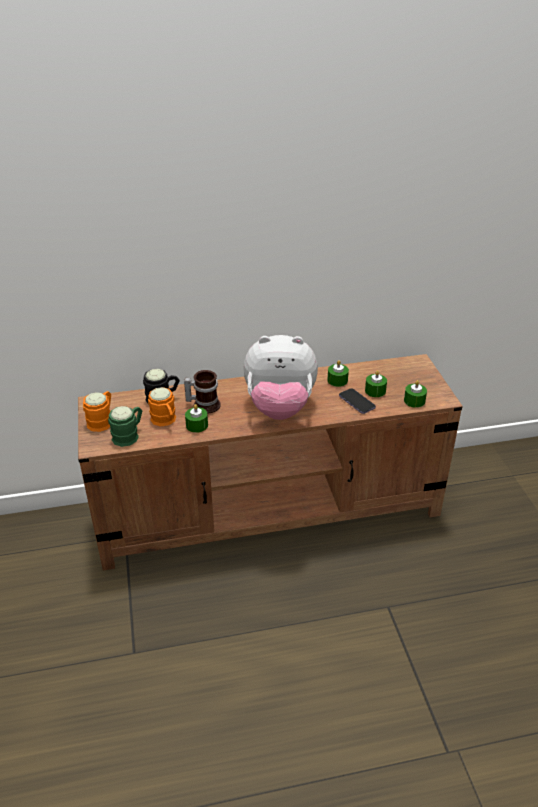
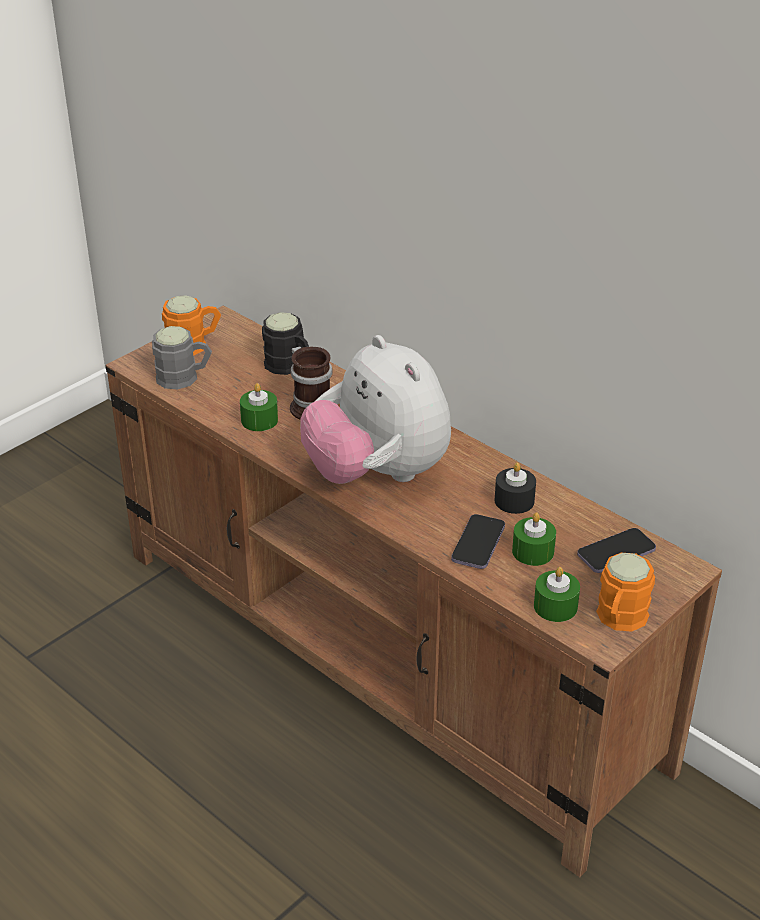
camera: 55 degrees right, 0 degrees up
(129, 435) = (184, 378): green mug -> grey mug
(165, 421) = (242, 391): orange mug -> orange mug (619, 620)
(337, 380) = (514, 500): green candle -> black candle
(395, 372) = (616, 553): none -> phone

